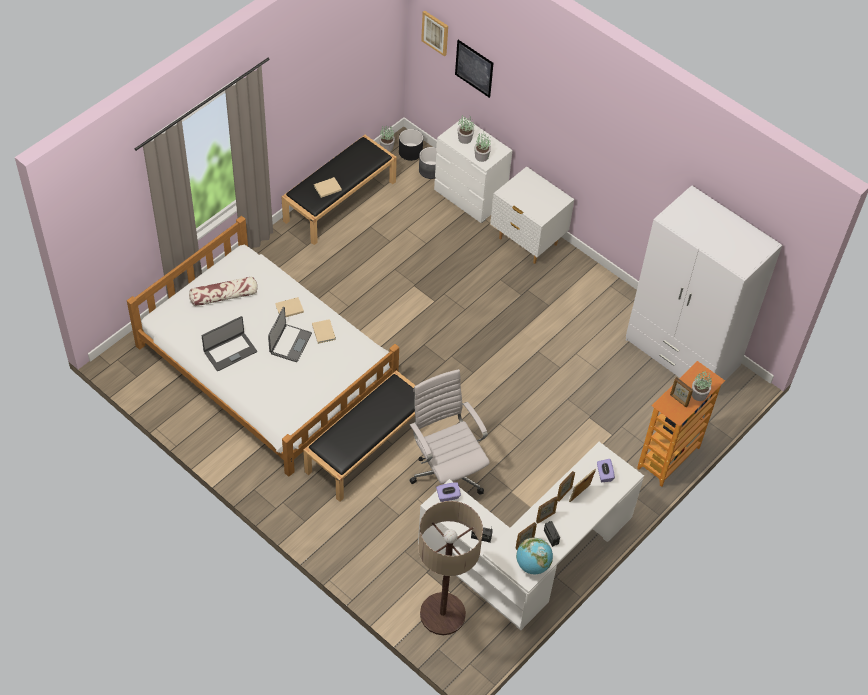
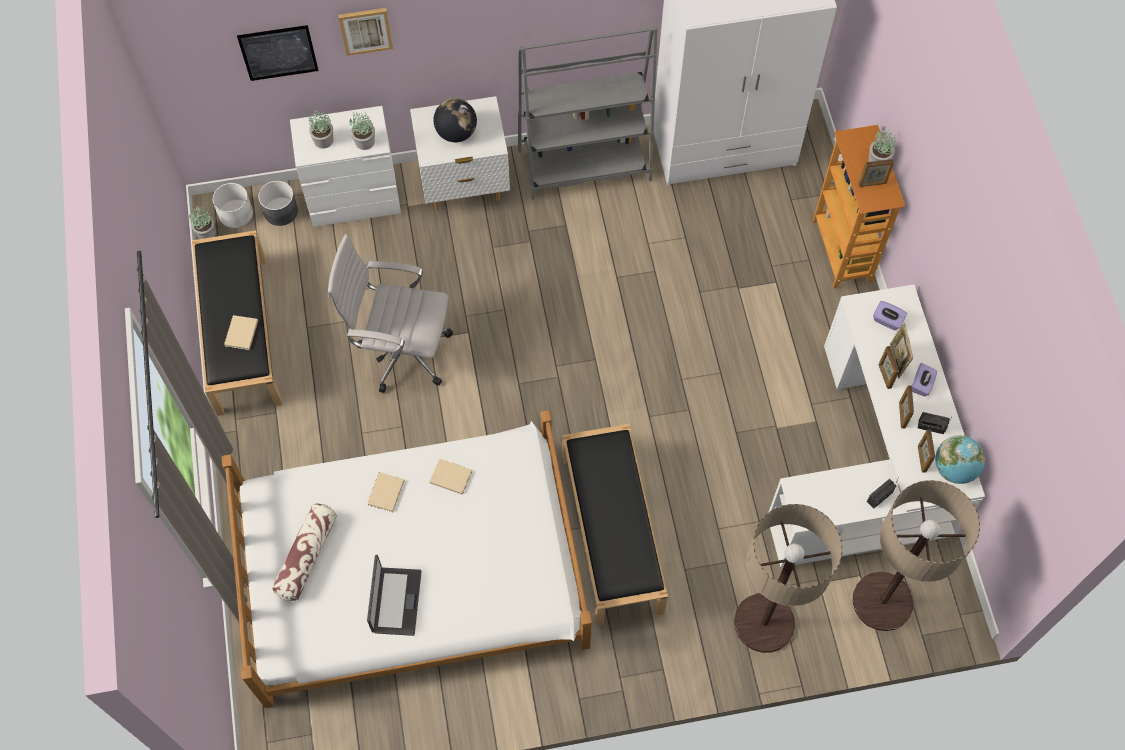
camera: 50 degrees left, 10 degrees up
(290, 343) = (437, 525): laptop -> none
(376, 557) = (764, 623): none -> floor lamp
(410, 152) = (236, 214): black planter -> white planter
(435, 32) = (195, 52): picture -> picture (365, 30)
(446, 474) = (708, 477): white office chair -> white office chair (401, 352)
(448, 496) = (803, 495): purple tissue box -> purple tissue box (921, 384)
(531, 196) = (456, 133): none -> globe
(598, 290) = (584, 165): none -> grey bookcase

